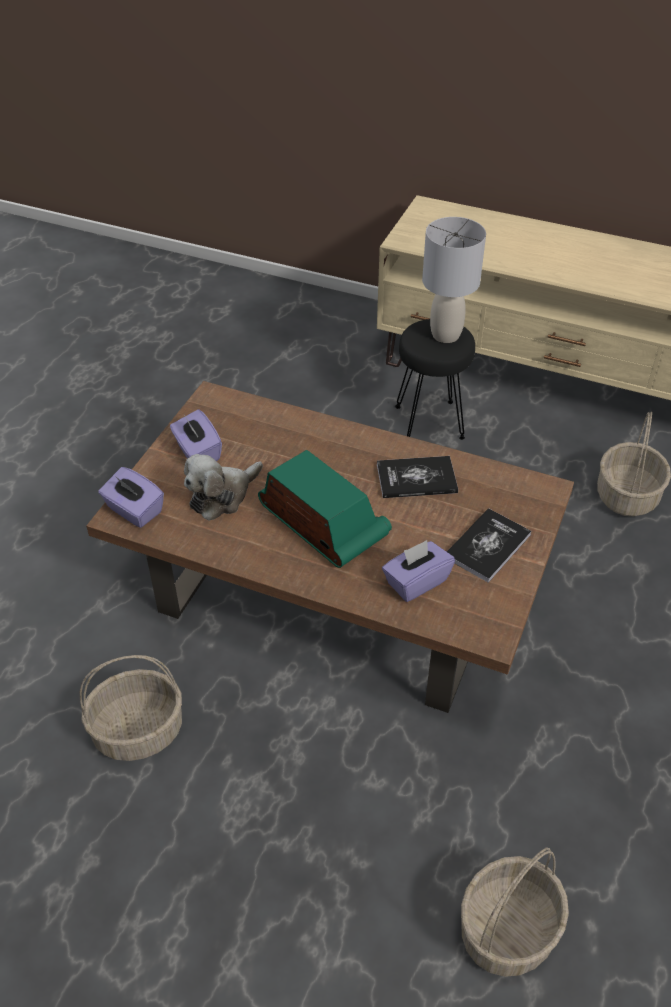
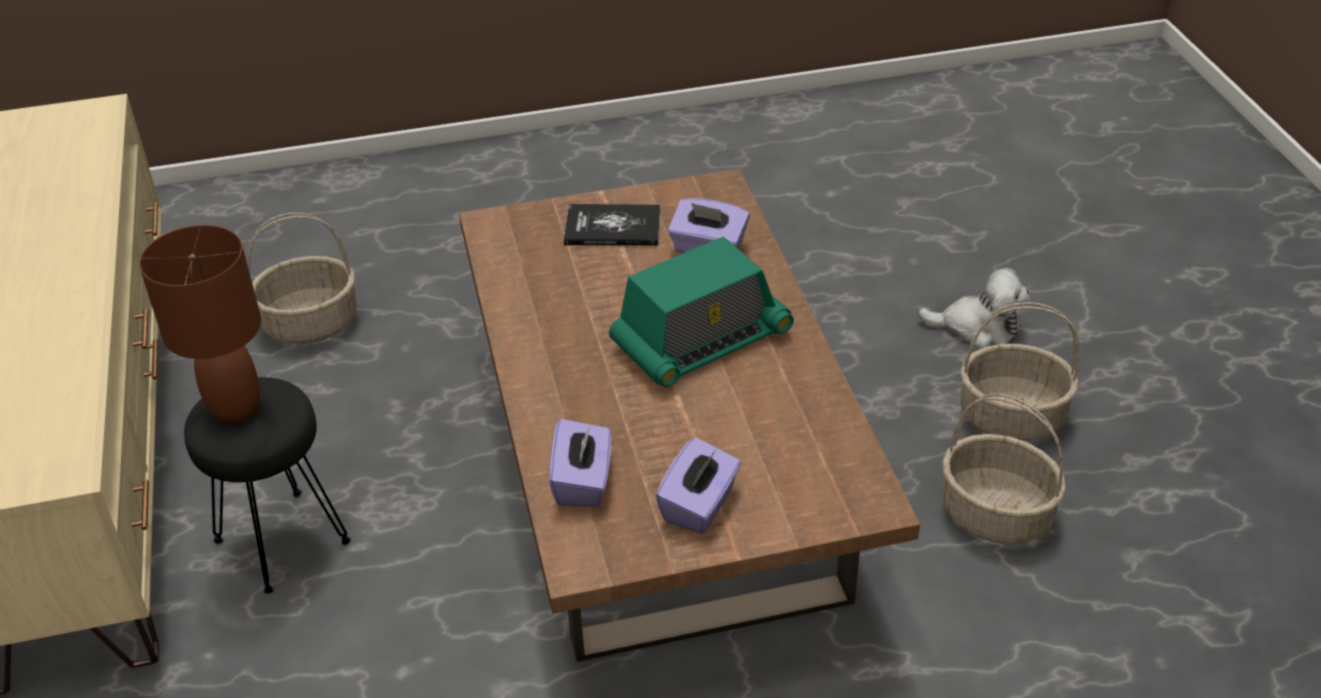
camera: 125 degrees left, 5 degrees down
(134, 511) = (852, 496): purple tissue box -> purple tissue box (583, 482)
(222, 496) = (746, 437): plush toy -> plush toy (977, 327)
(322, 523) = (701, 340): radio -> radio turned 135 degrees counterclockwise
(416, 478) = (560, 309): book -> none
(445, 335) = (236, 408): grey table lamp -> brown table lamp
(507, 931) = (882, 224): basket -> basket (1012, 416)

